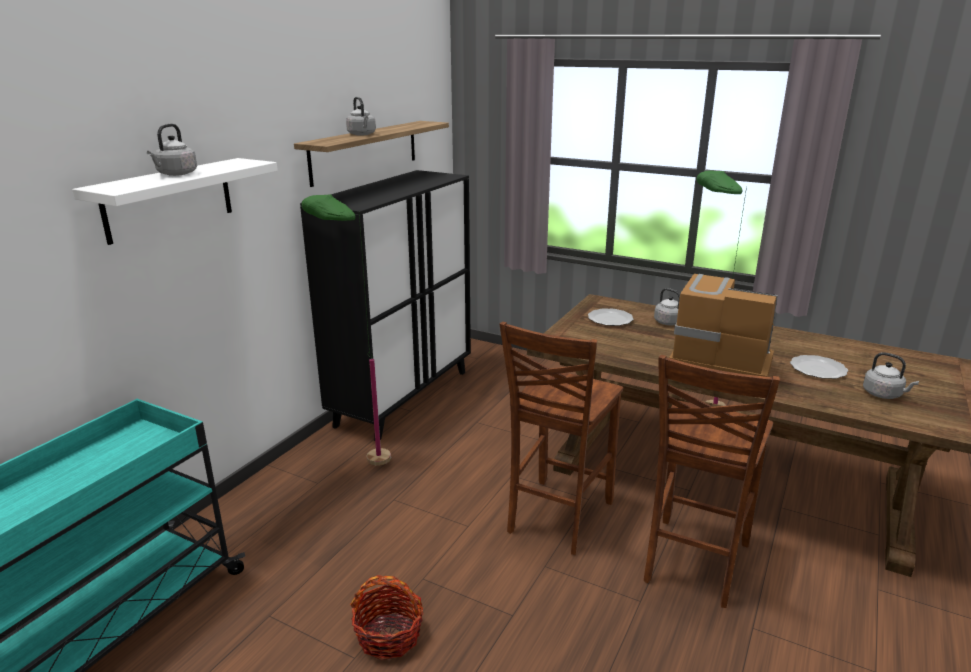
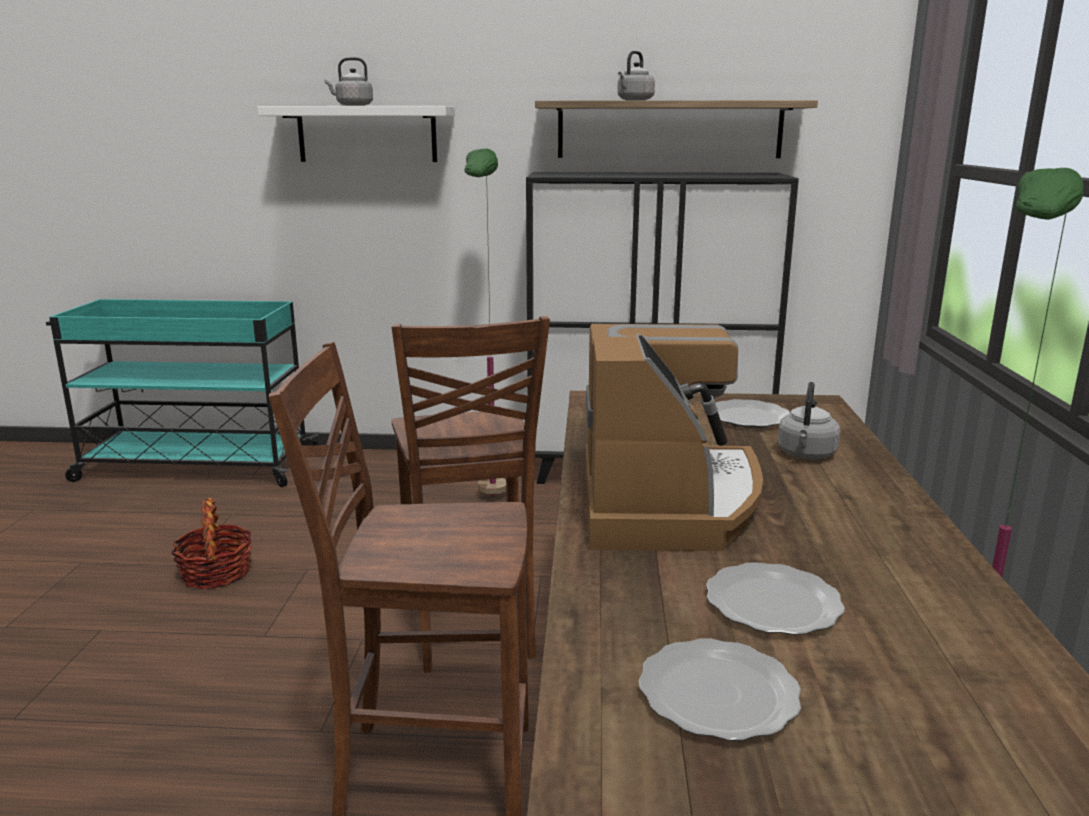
camera: 65 degrees right, 5 degrees down
(556, 517) = (470, 627): brown chair -> brown chair turned 105 degrees counterclockwise
(884, 394) = (720, 695): grey kettle -> plate

